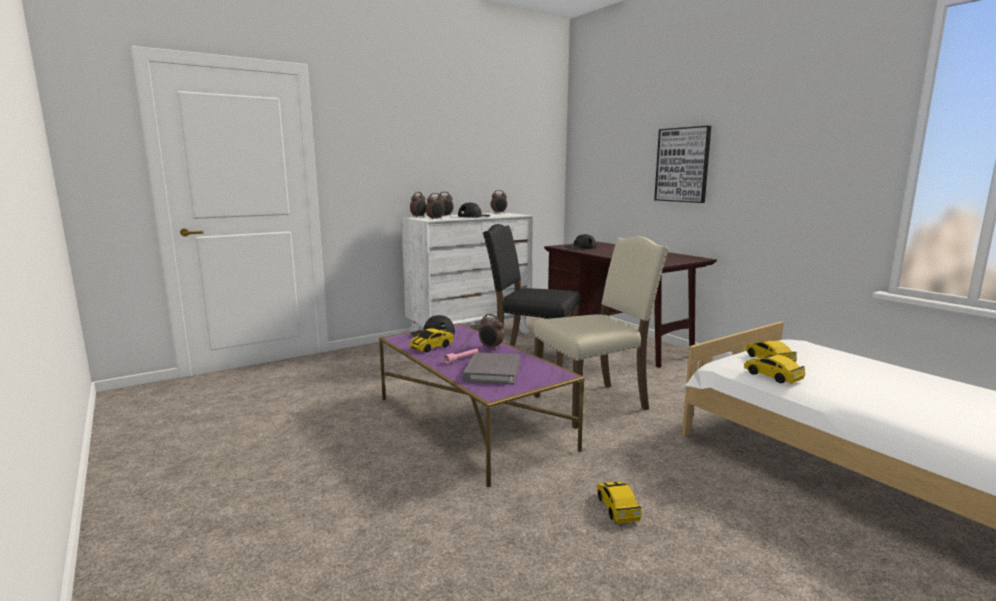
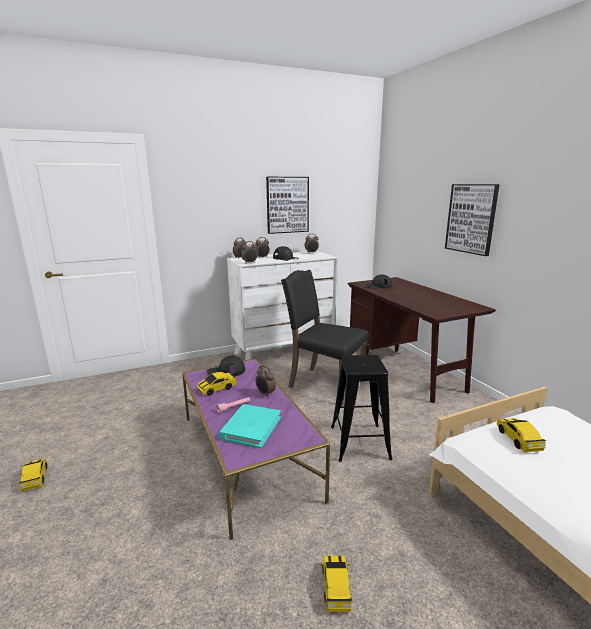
camera: 10 degrees right, 5 degrees up
(469, 156) = (287, 205): none -> picture
(492, 372) = (251, 428): grey book -> turquoise book
(593, 403) = (359, 442): beige chair -> black stool
(772, 376) = (514, 467): toy car -> toy car (35, 478)

